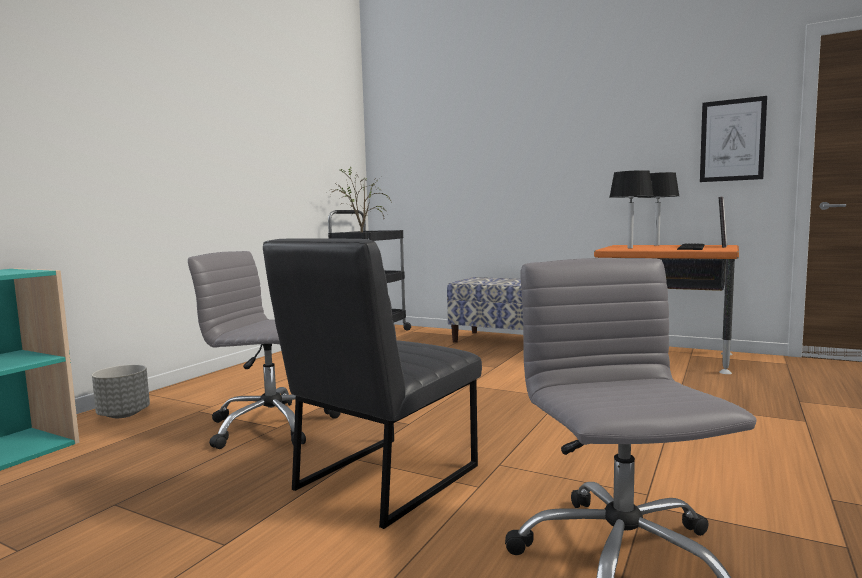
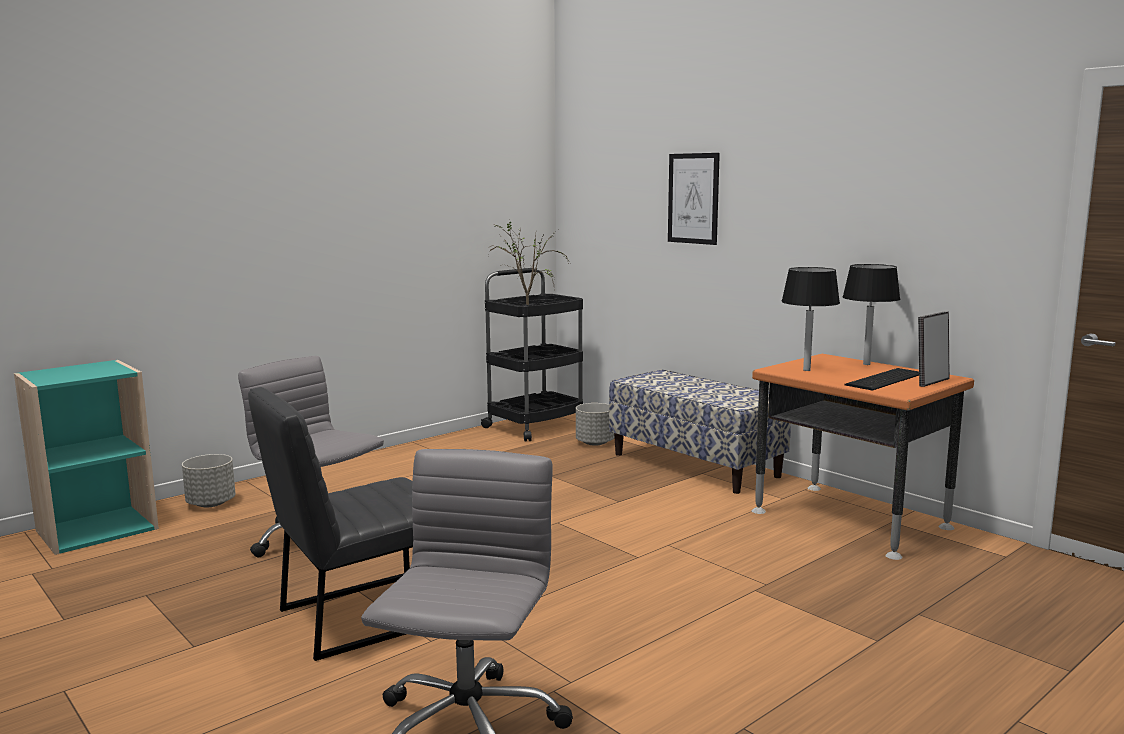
camera: 20 degrees right, 5 degrees up
(428, 337) = (595, 443): none -> grey planter
(732, 140) = (978, 228): picture -> picture (693, 198)

